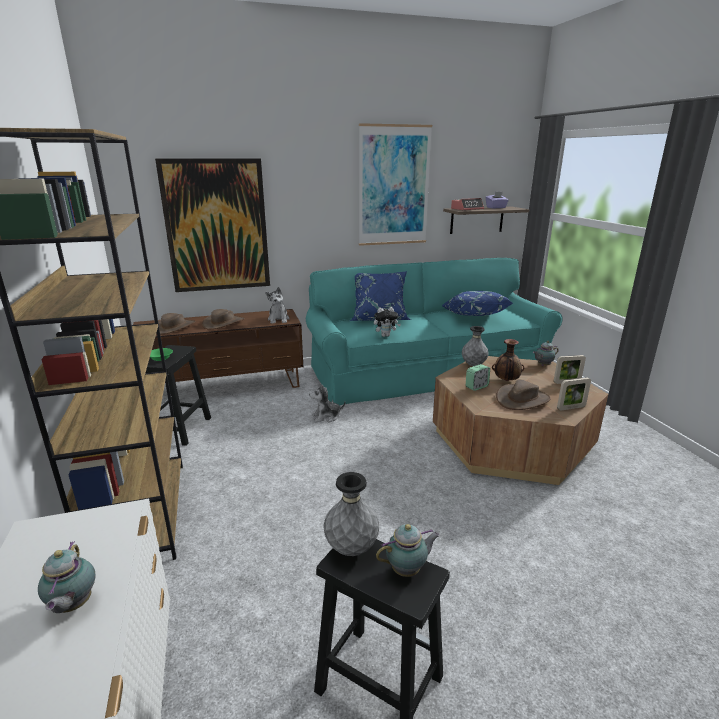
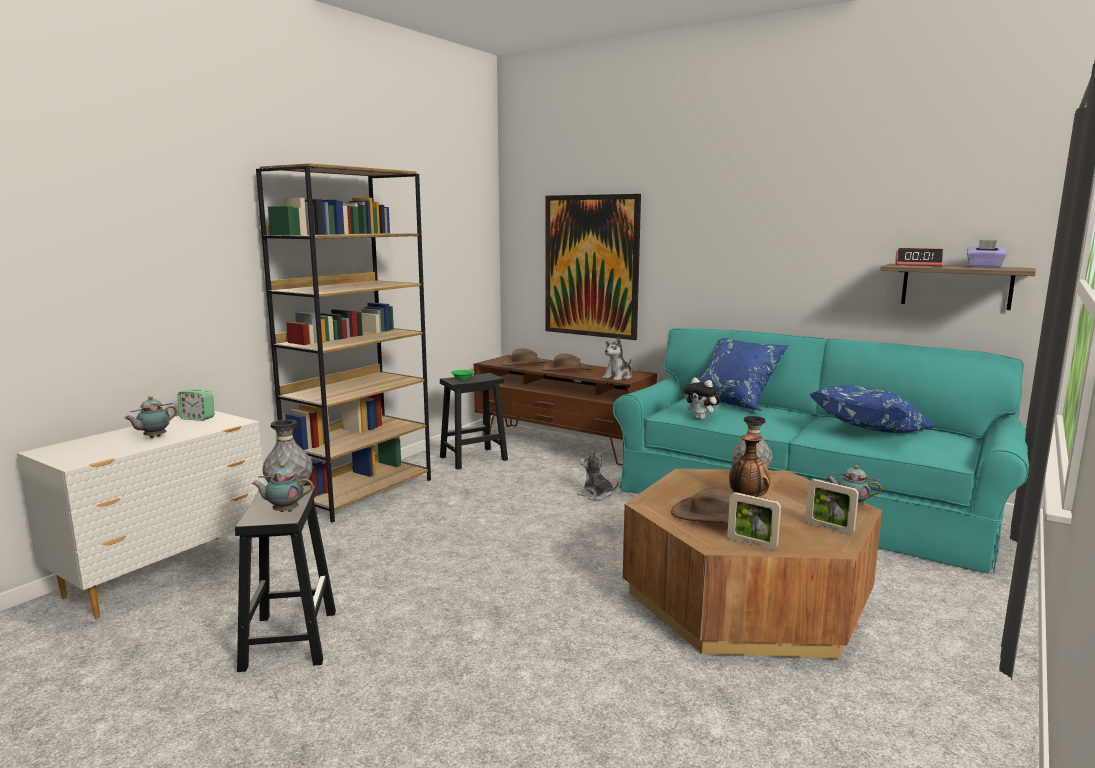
camera: 50 degrees right, 10 degrees down
(394, 186) = (806, 228): picture -> none
(408, 570) = (284, 511): teapot -> teapot turned 150 degrees clockwise
(476, 387) = (694, 489): alarm clock -> alarm clock (197, 418)

